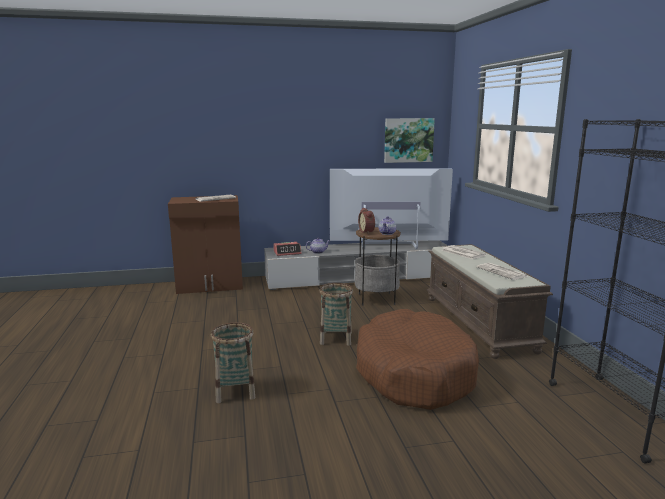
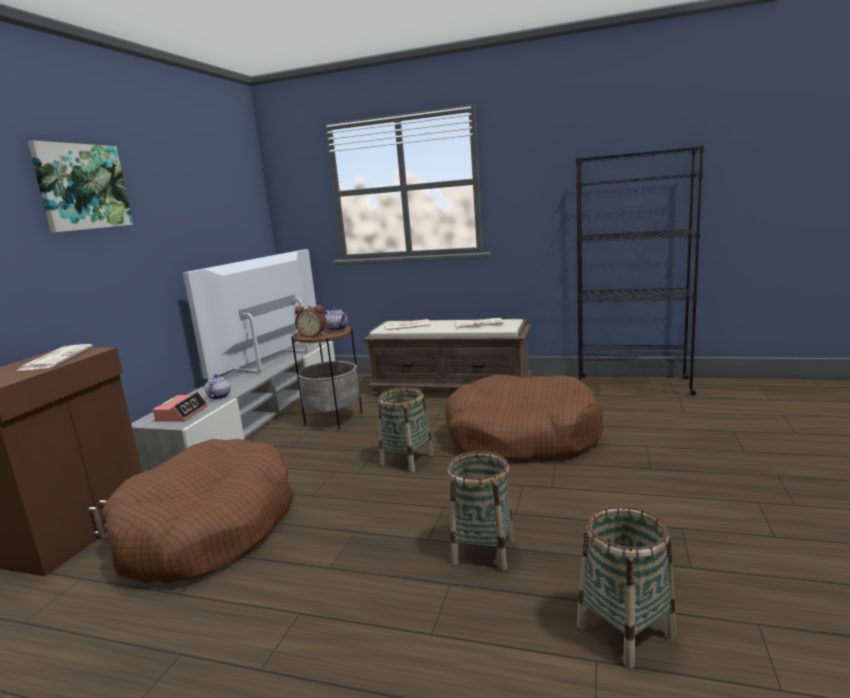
camera: 60 degrees left, 0 degrees up
(166, 457) = (625, 631): none -> basket
(224, 310) = (207, 529): none -> brown dog bed
(408, 140) = (240, 222): picture -> picture (82, 187)

